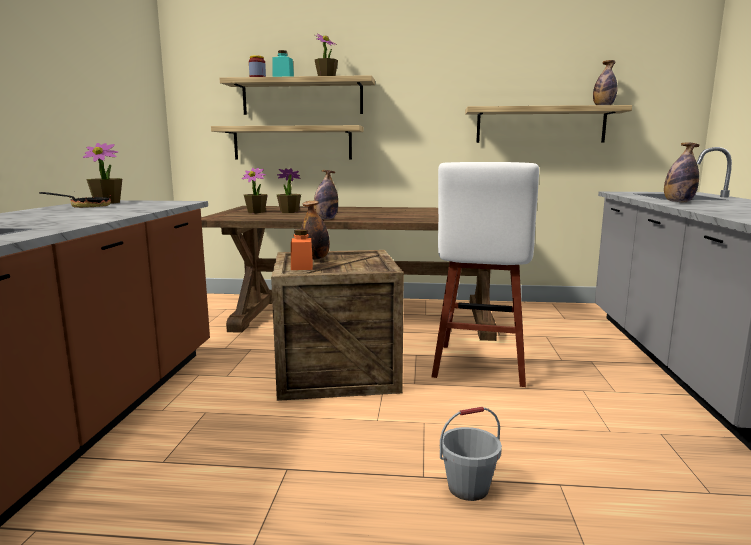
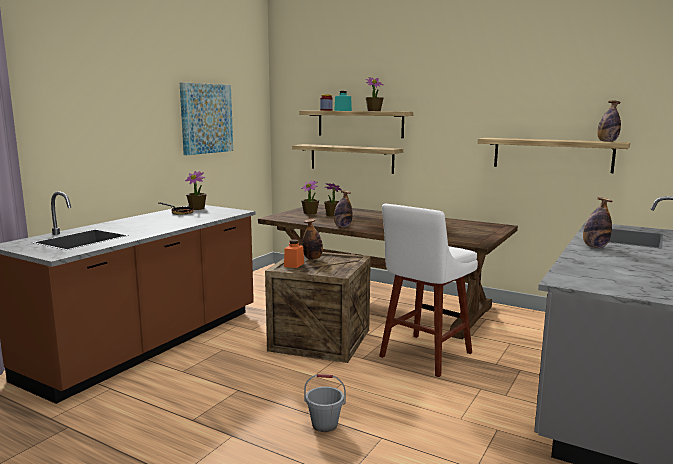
camera: 25 degrees right, 0 degrees up
(88, 74) = (206, 118): none -> picture

